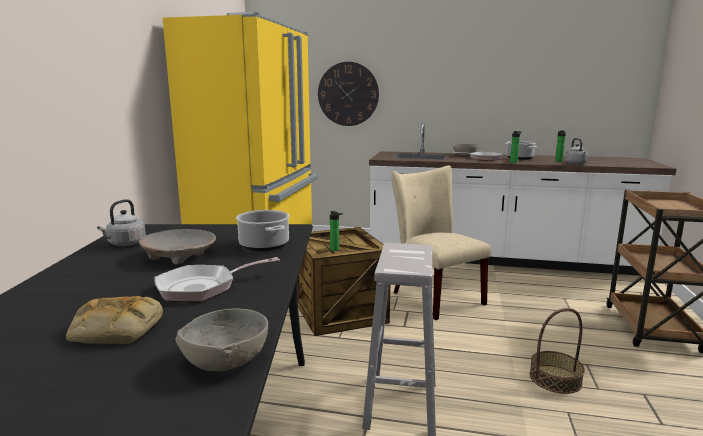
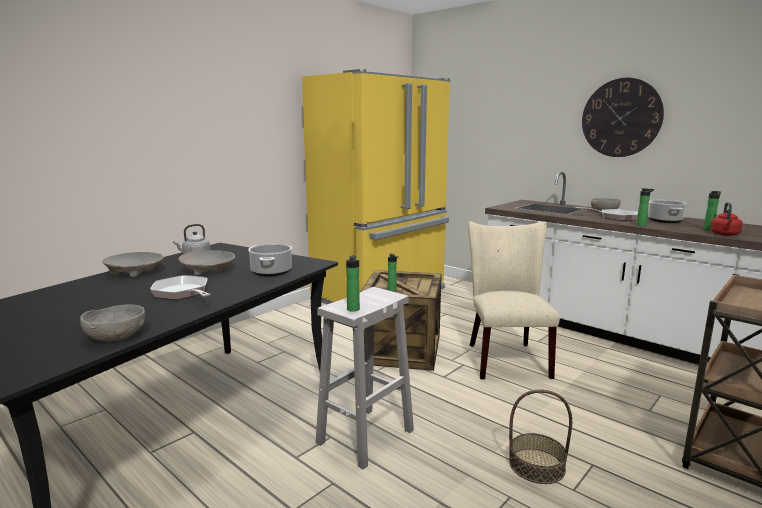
camera: 30 degrees right, 0 degrees up
(72, 276) = (135, 272): none -> beige bowl
(115, 329) = (101, 307): bread -> none
(203, 287) = (182, 293): frying pan -> frying pan turned 45 degrees clockwise
(348, 94) = (495, 138): wall clock -> wall clock (621, 118)
(413, 267) = (353, 310): none -> bottle
(576, 163) = (725, 234): grey kettle -> red kettle

